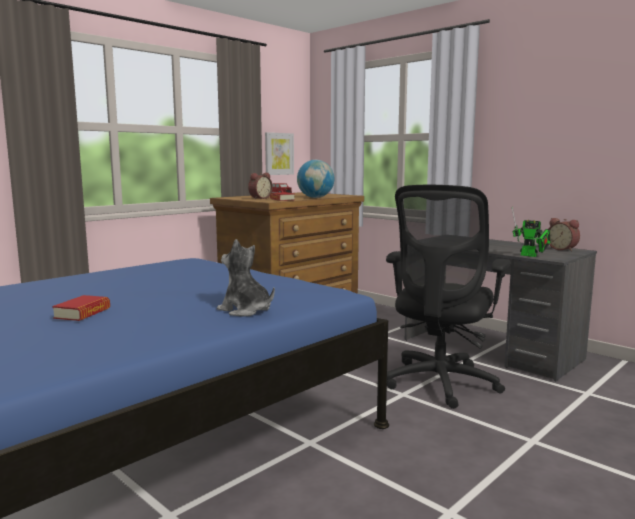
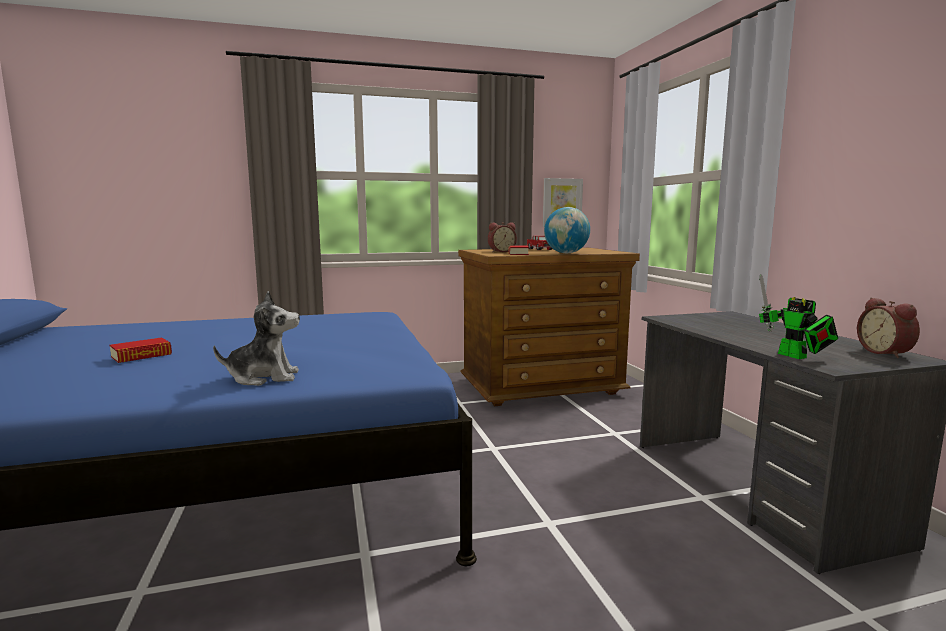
camera: 30 degrees right, 0 degrees up
(245, 310) = (264, 377): plush toy -> plush toy turned 105 degrees clockwise
(440, 379) = (625, 516): black office chair -> none

